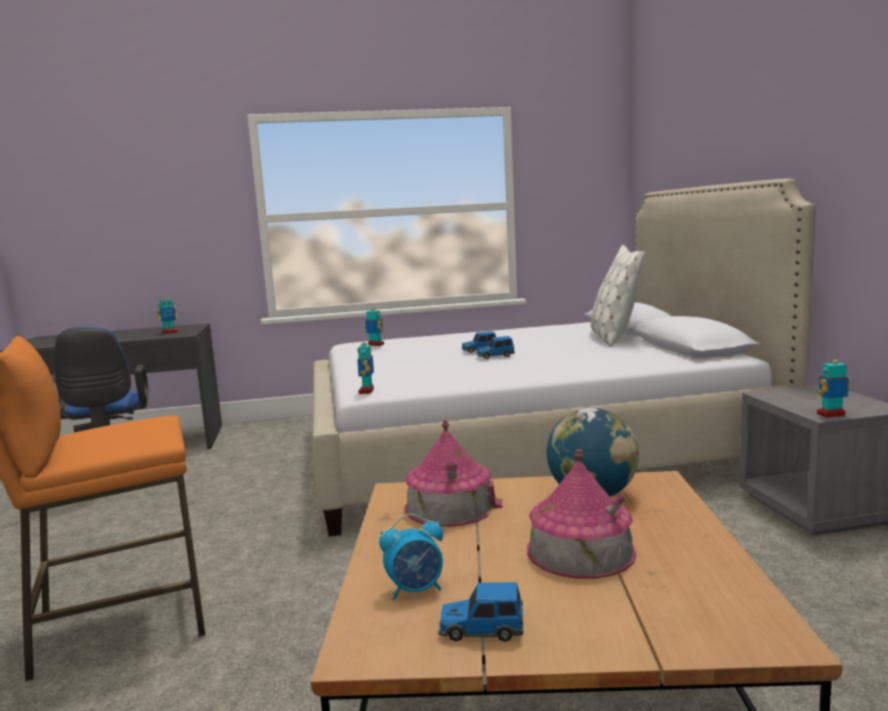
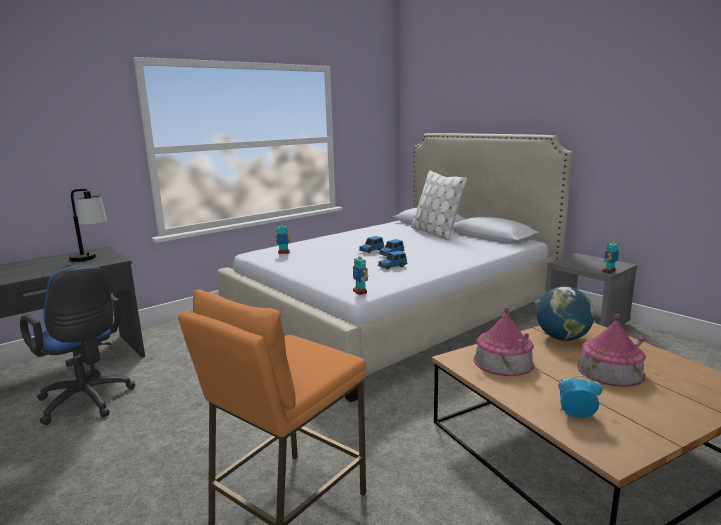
camera: 30 degrees left, 5 degrees up
(169, 332) = (91, 259): toy robot -> table lamp
(416, 590) = (576, 415): alarm clock -> alarm clock turned 120 degrees counterclockwise
(481, 630) = (642, 425): toy car -> toy car (392, 266)

